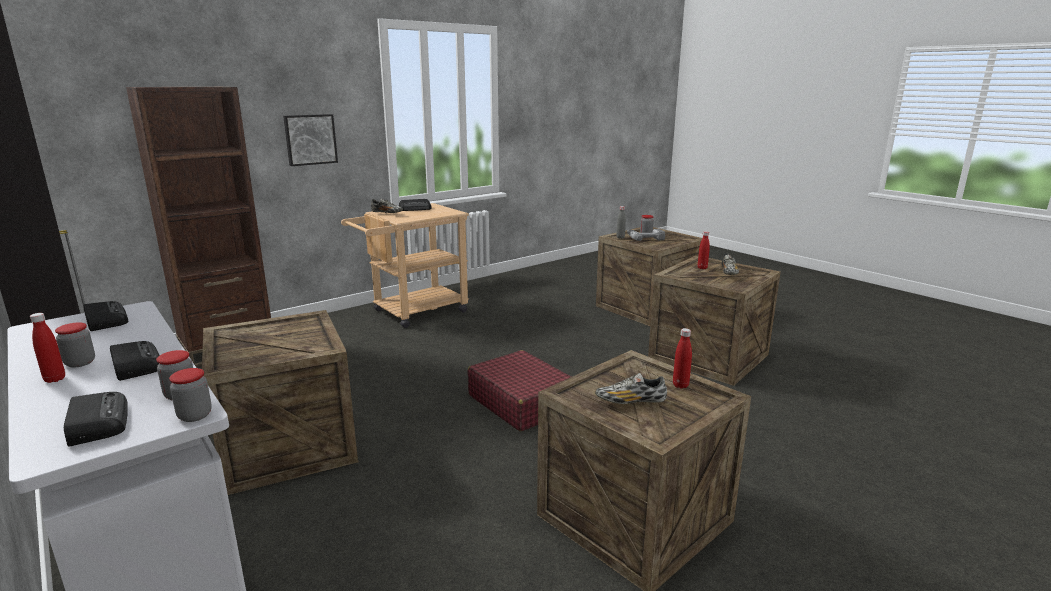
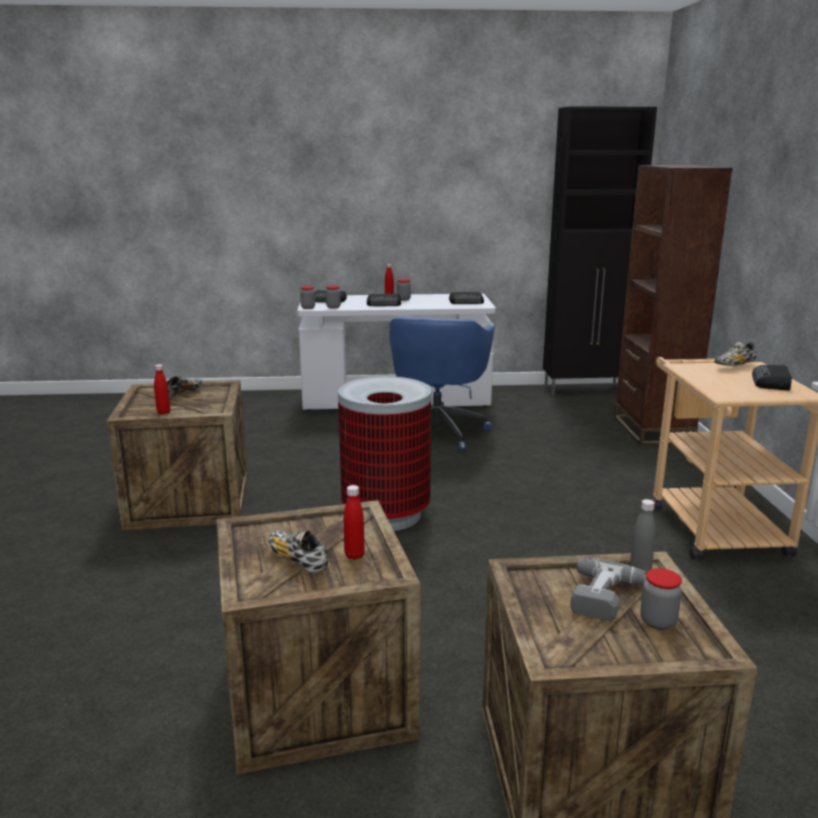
camera: 125 degrees right, 0 degrees up
(288, 446) = (437, 431): crate -> blue office chair
(310, 139) = (781, 245): picture -> none
(521, 402) = (386, 514): red suitcase -> trash can

